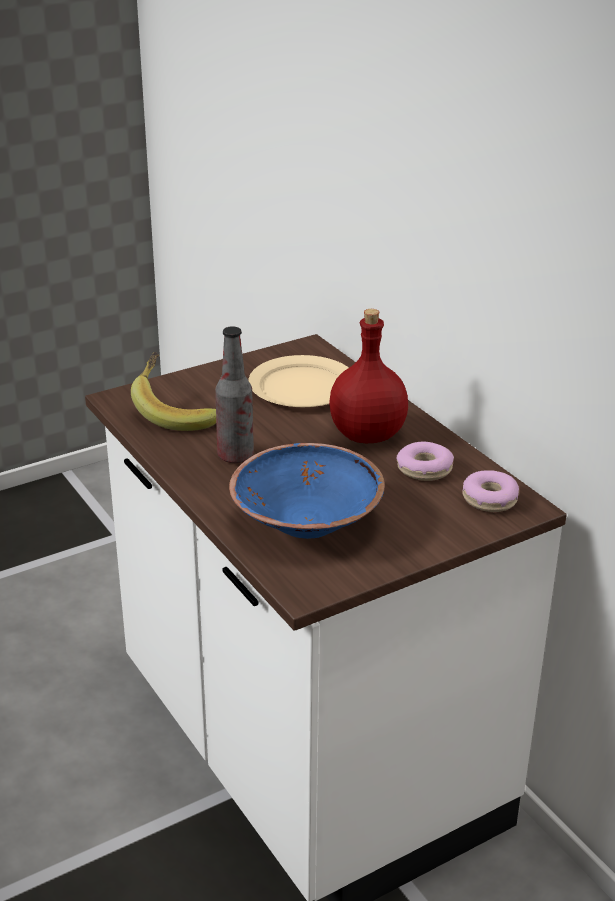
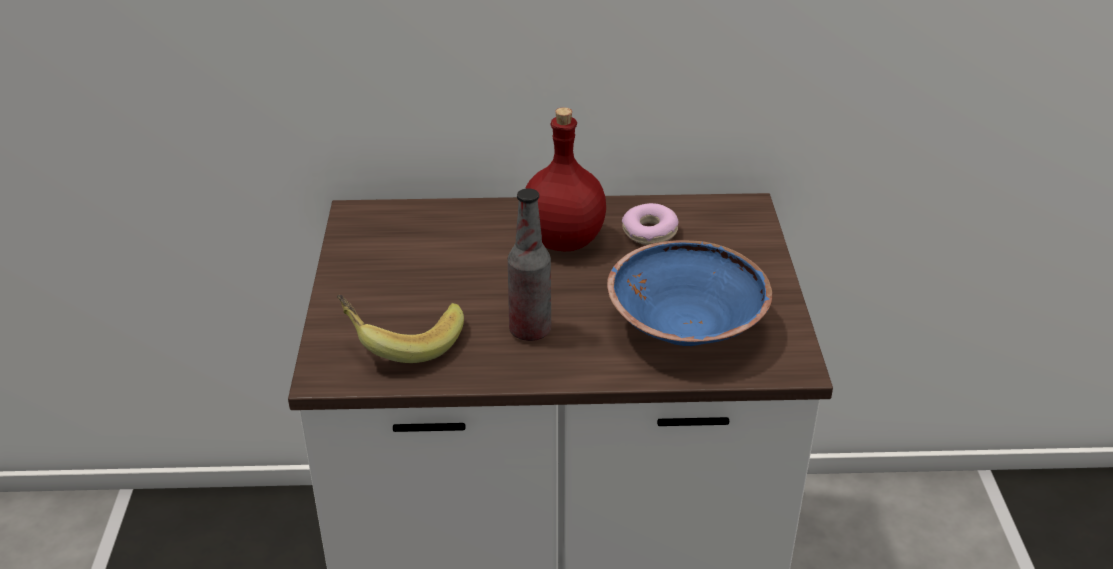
camera: 60 degrees left, 5 degrees up
(301, 387) = (434, 246): beige plate -> none
(490, 499) = (723, 218): donut -> none

